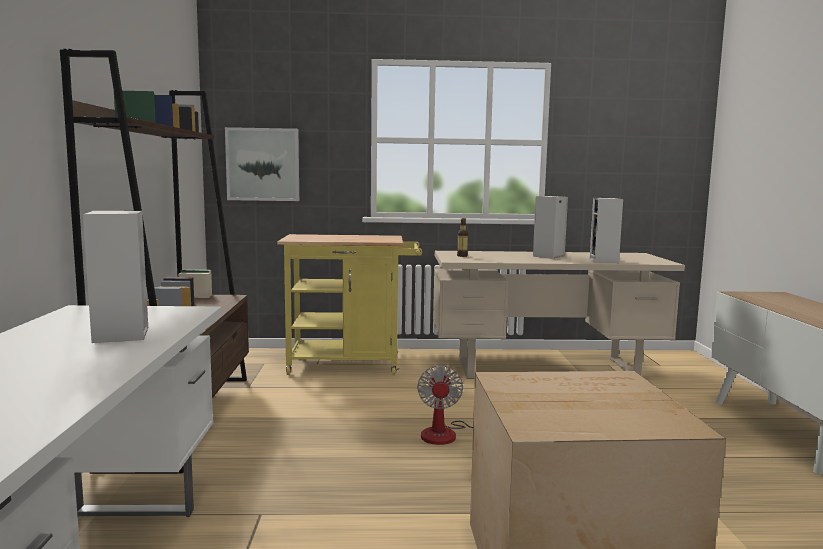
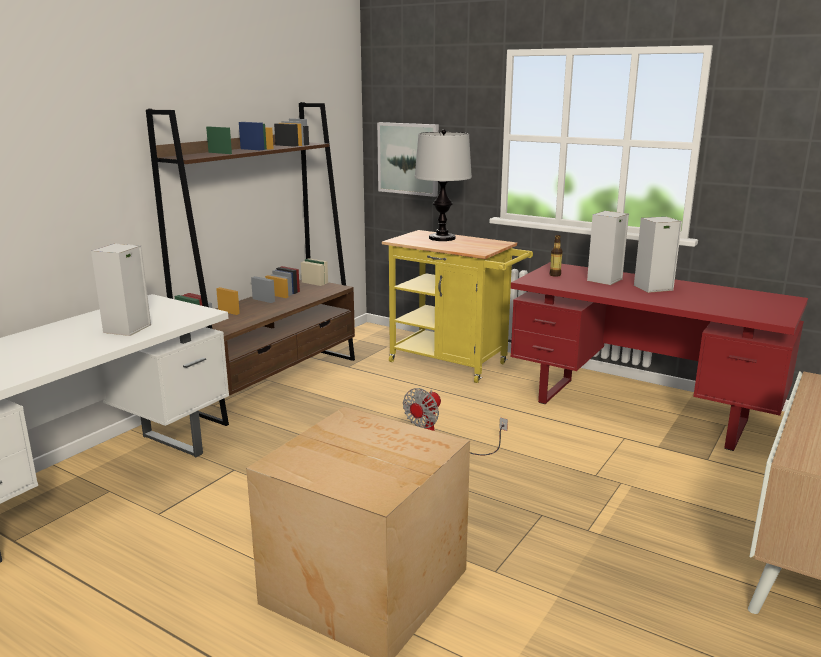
camera: 35 degrees right, 10 degrees up
(330, 236) = (442, 238): none -> table lamp
(546, 368) = (641, 411): beige desk -> red desk
(604, 261) = (701, 305): speaker -> speaker (604, 280)

